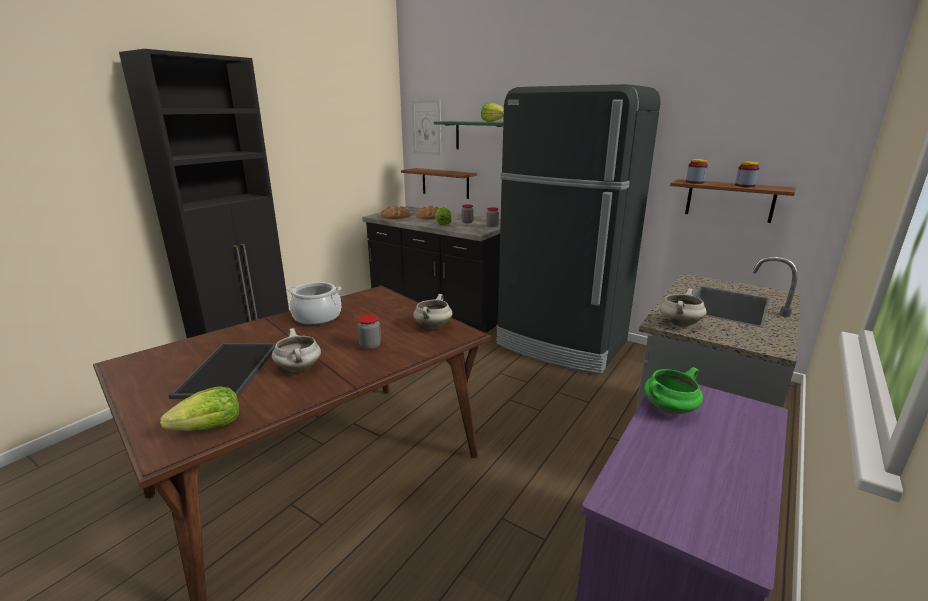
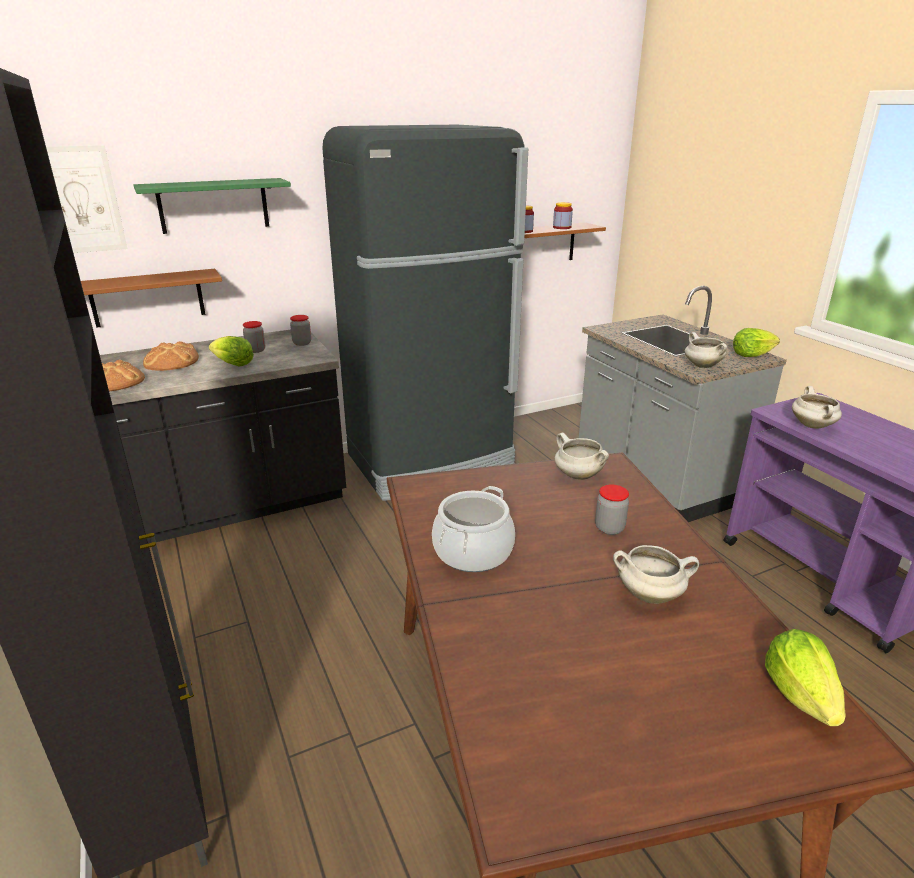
camera: 60 degrees left, 5 degrees up
(230, 370) = (624, 662): tray -> none
(492, 122) = (251, 181): lettuce -> lettuce (751, 355)
(669, 410) = (813, 426): green cooking pot -> white cooking pot

